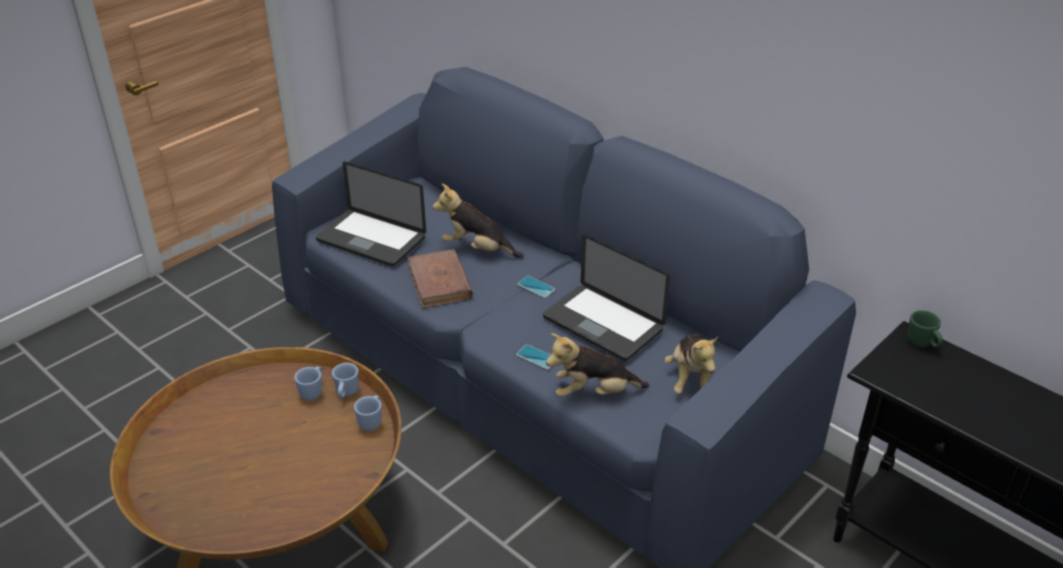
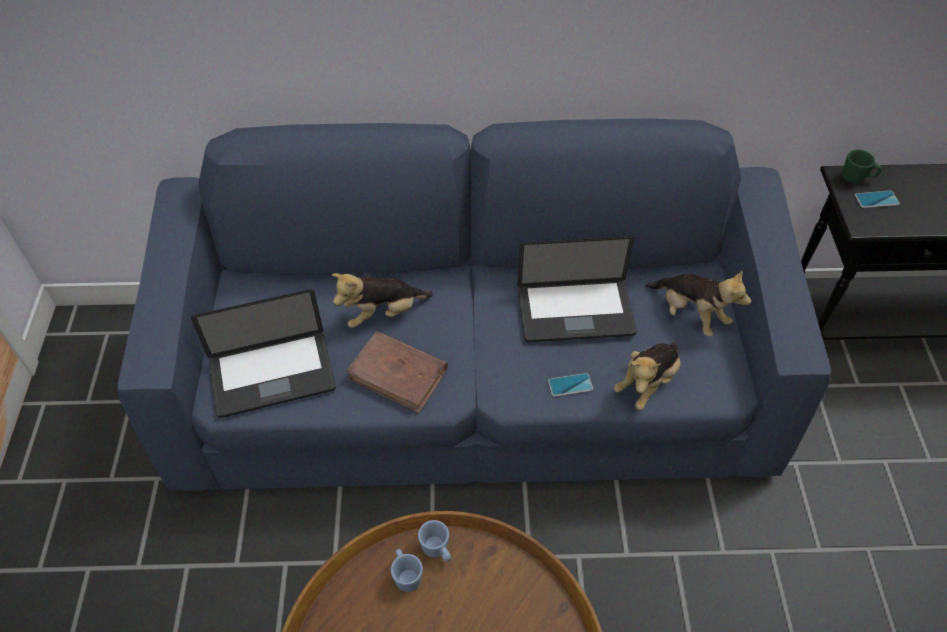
camera: 45 degrees left, 15 degrees up
(372, 421) = (495, 558): blue mug -> none
(536, 287) = (482, 316): phone -> phone (876, 200)

